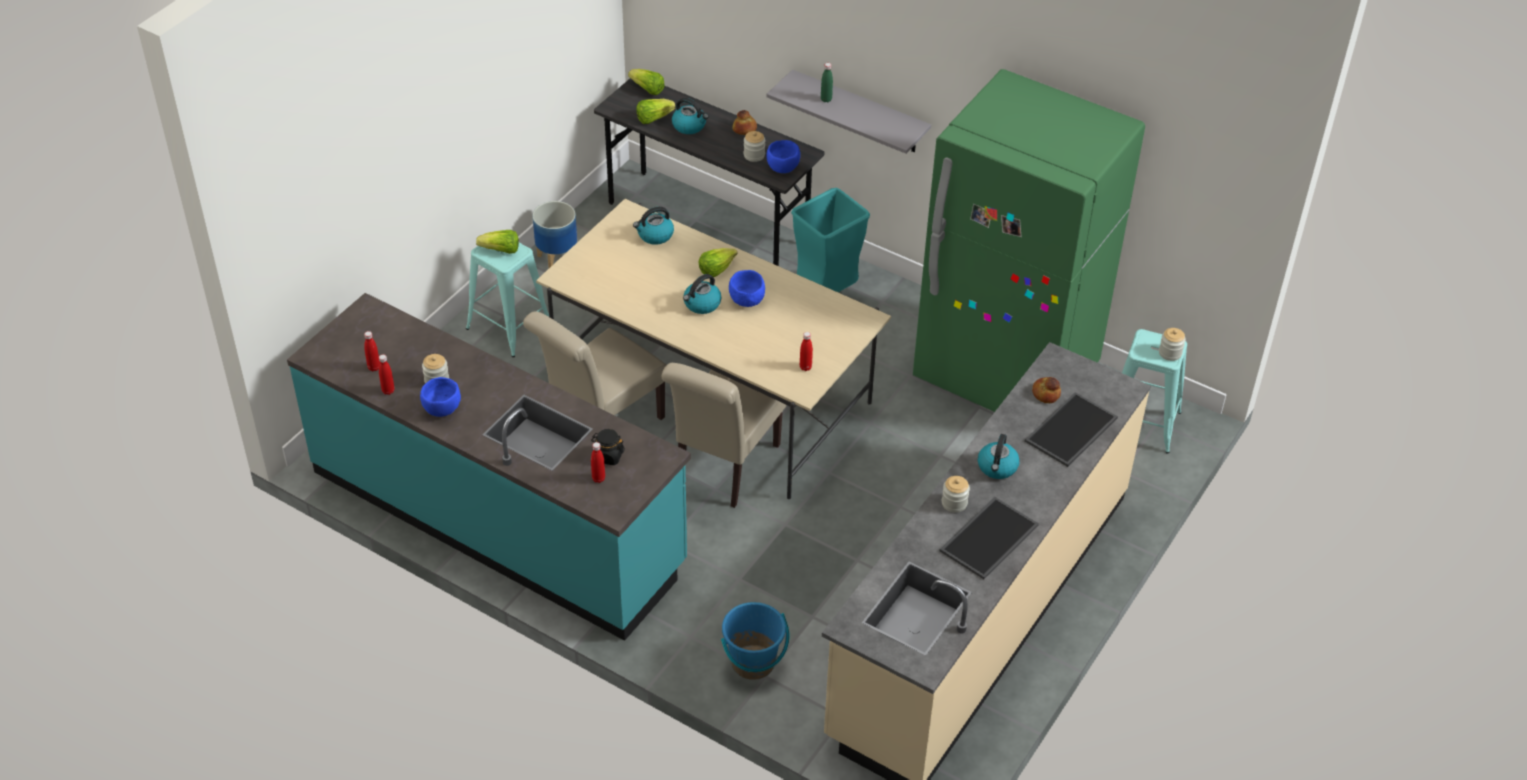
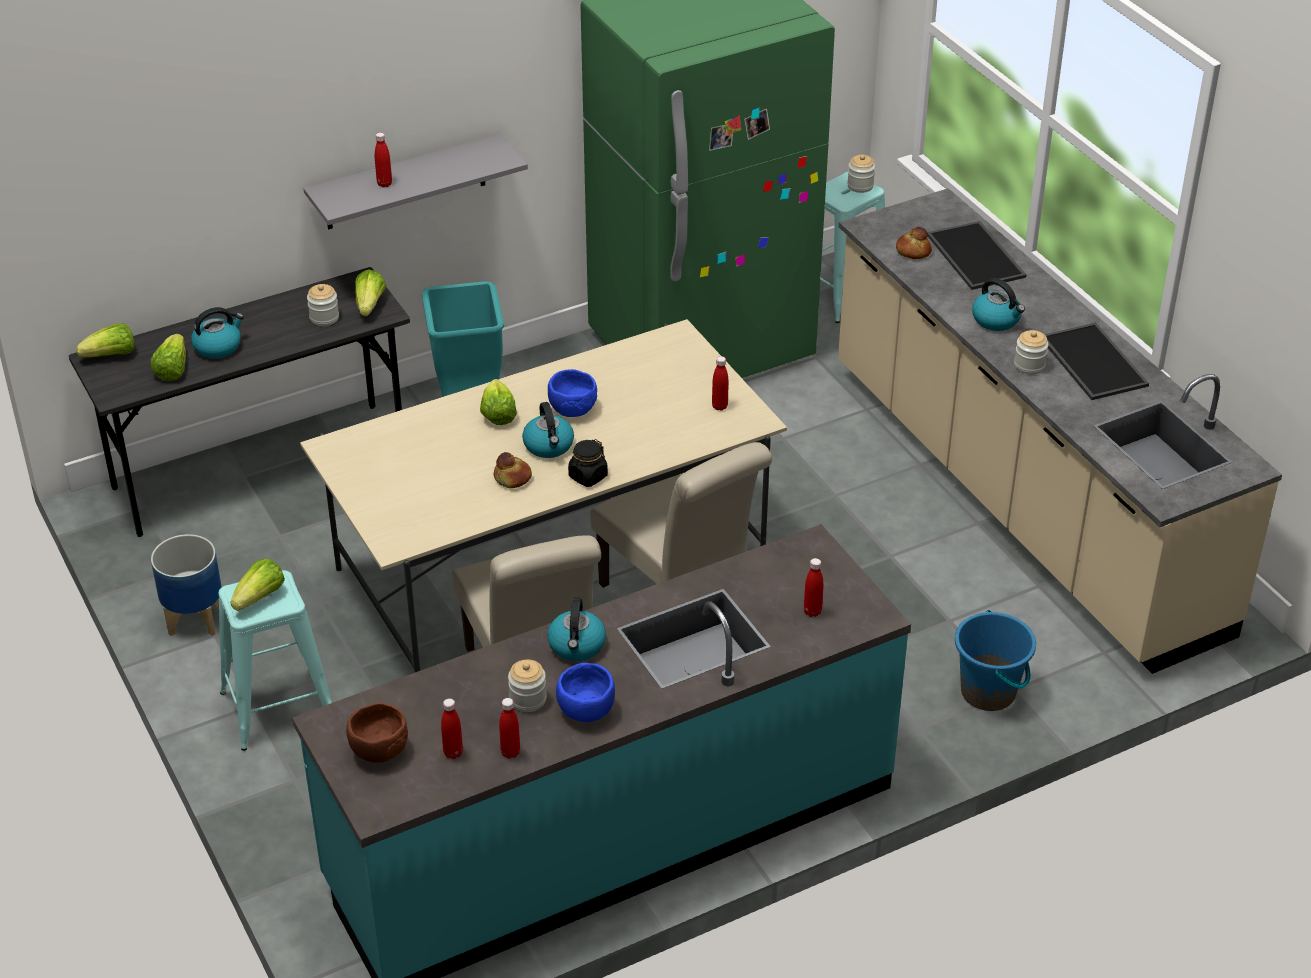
camera: 60 degrees left, 5 degrees down
(357, 338) = (379, 752): none -> brown bowl
(608, 456) = (780, 591): black jar -> black jar (588, 476)
(655, 235) = (393, 441): kettle -> kettle (577, 646)
(744, 129) = (269, 308): bread -> bread (512, 478)
(783, 168) = (370, 305): blue bowl -> lettuce
(826, 99) = (384, 184): green bottle -> red bottle

